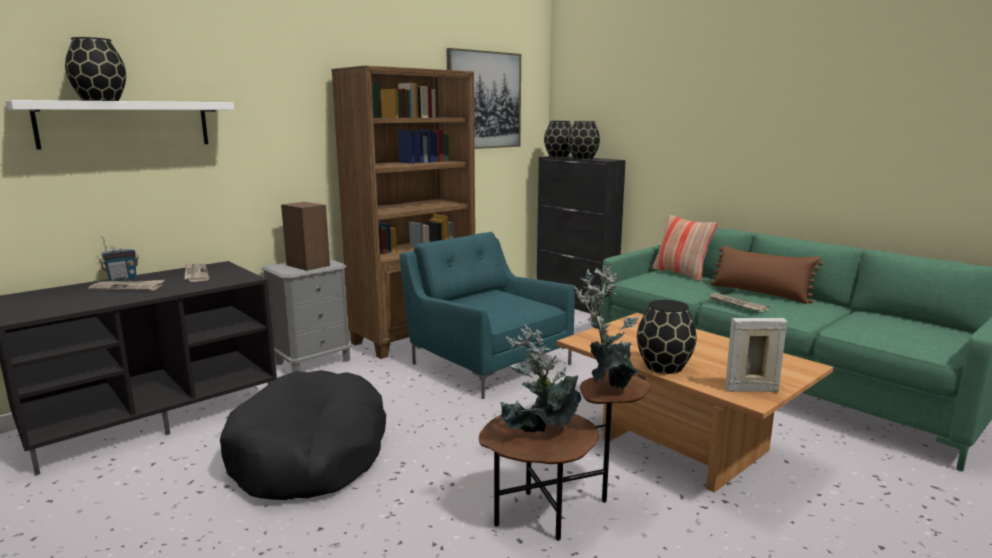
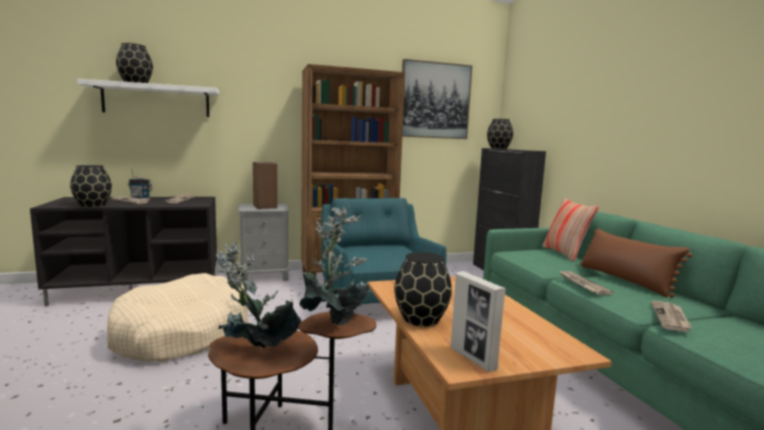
camera: 25 degrees right, 5 degrees down
(310, 454) = (182, 333): black dog bed -> beige dog bed
(583, 158) = (513, 149): black vase -> black vase (93, 205)
(751, 390) = (473, 358): picture frame -> picture frame turned 150 degrees counterclockwise
(830, 322) = (671, 318): none -> newspaper

